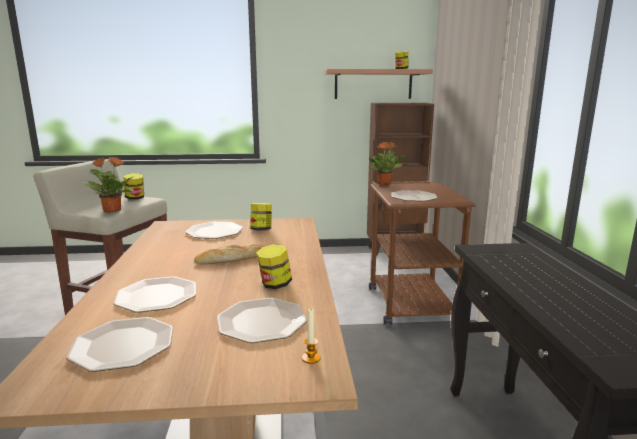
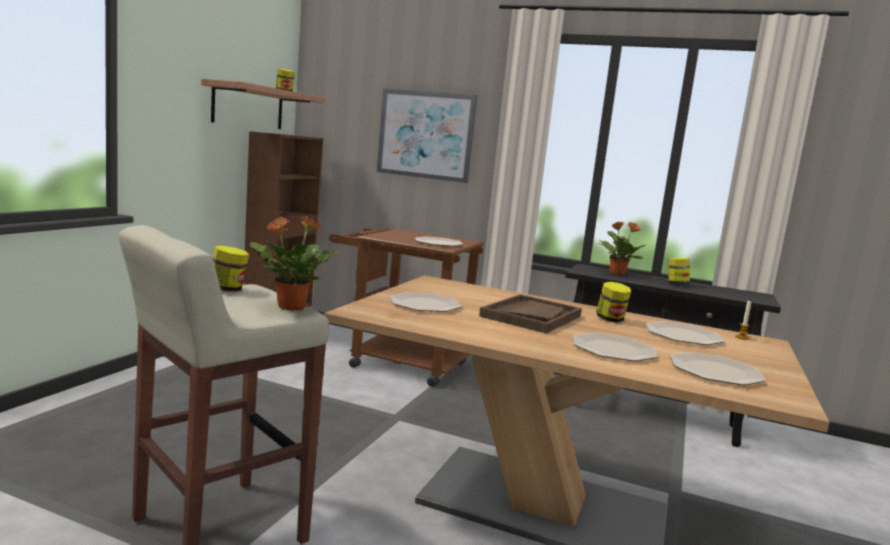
camera: 65 degrees left, 5 degrees down
(232, 259) = (531, 316): bread -> brown tray
(261, 230) = (444, 293): jar -> jar (676, 284)
(384, 184) = (373, 234): potted plant -> potted plant (616, 273)
(479, 93) = (425, 135): none -> picture

